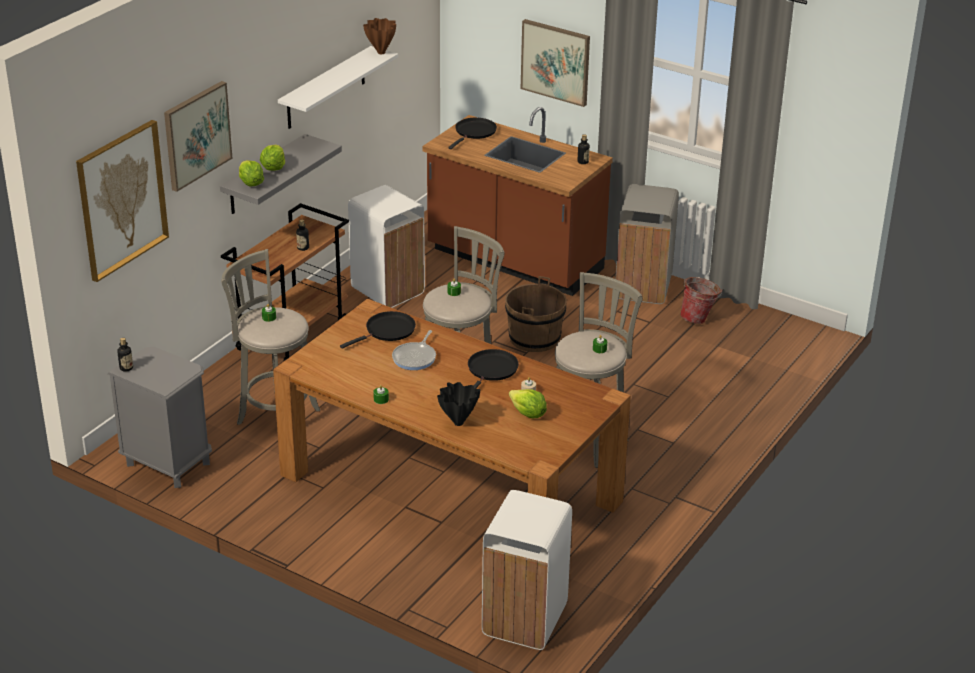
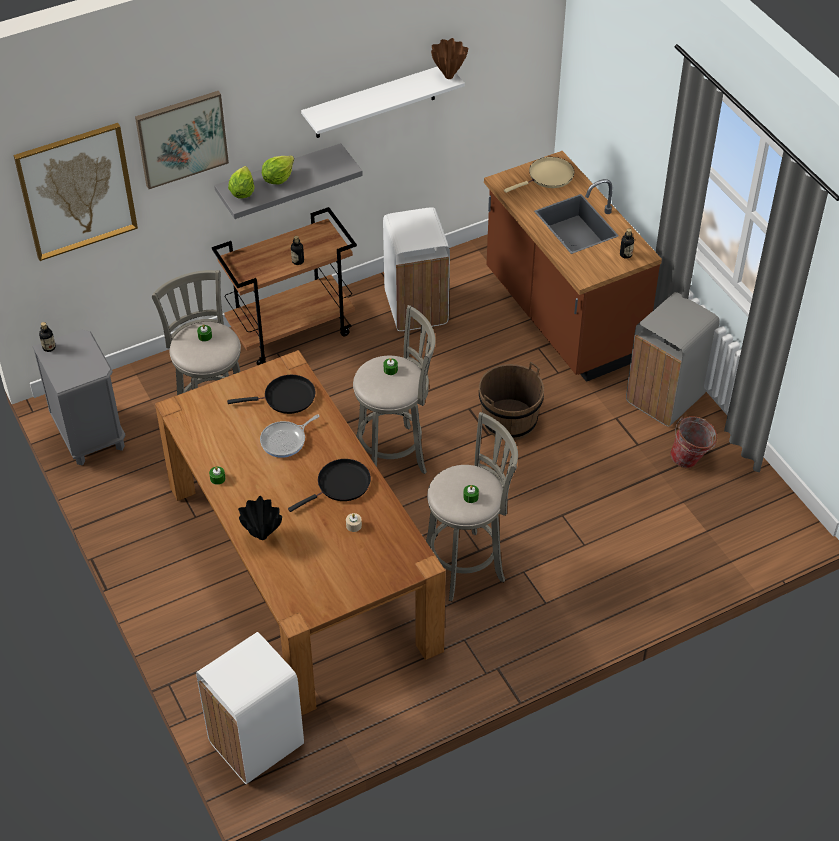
camera: 30 degrees right, 15 degrees up
(474, 132) = (548, 177): black frying pan -> beige frying pan
(528, 414) = (332, 553): lettuce -> none
(555, 62) = (642, 133): picture -> none

